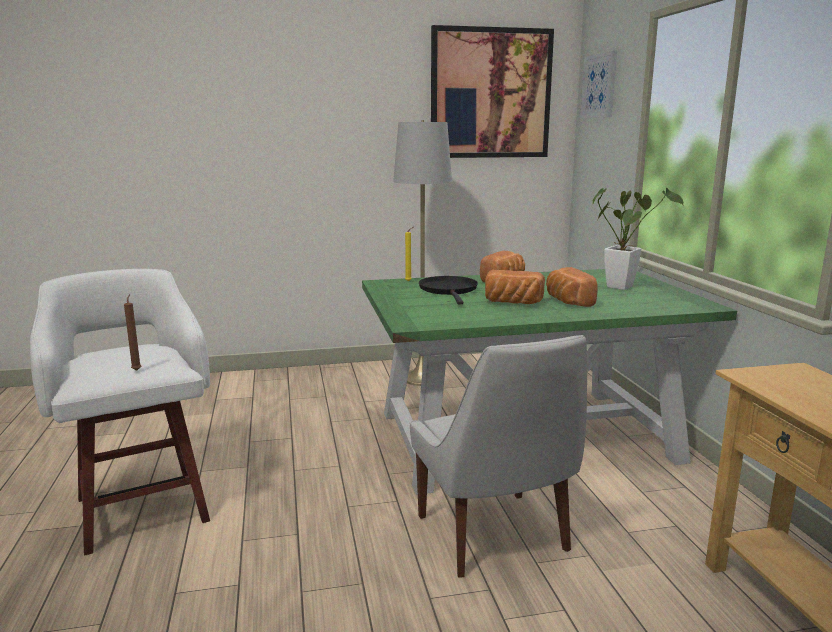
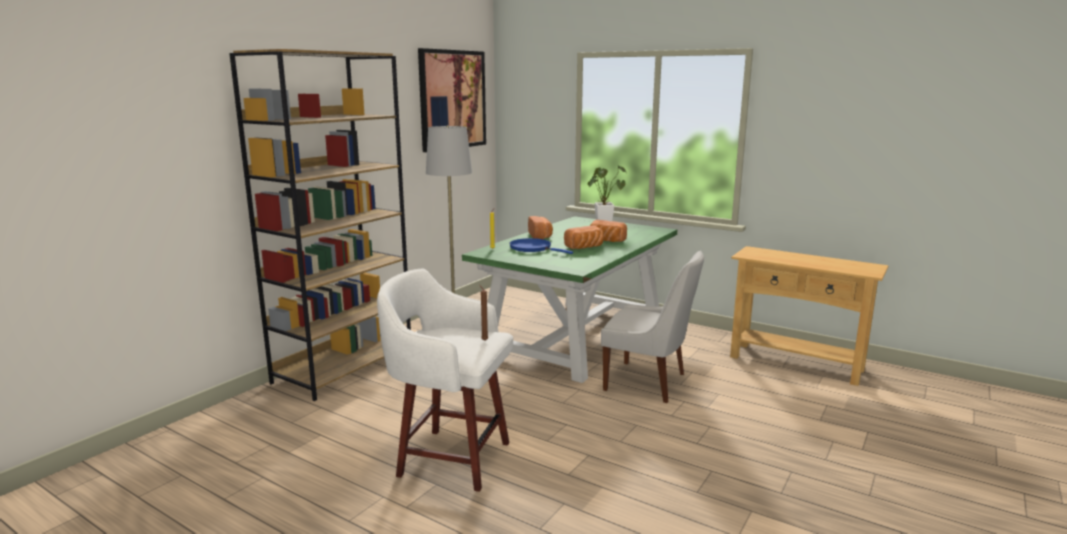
camera: 45 degrees left, 0 degrees up
(260, 382) = (344, 367): none -> brown bookcase
(449, 290) = (533, 248): black frying pan -> blue frying pan
(599, 86) = (524, 94): picture -> none

